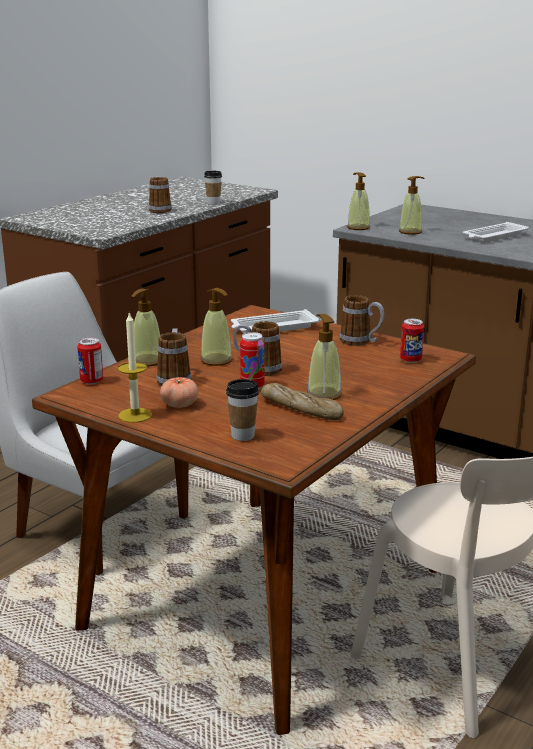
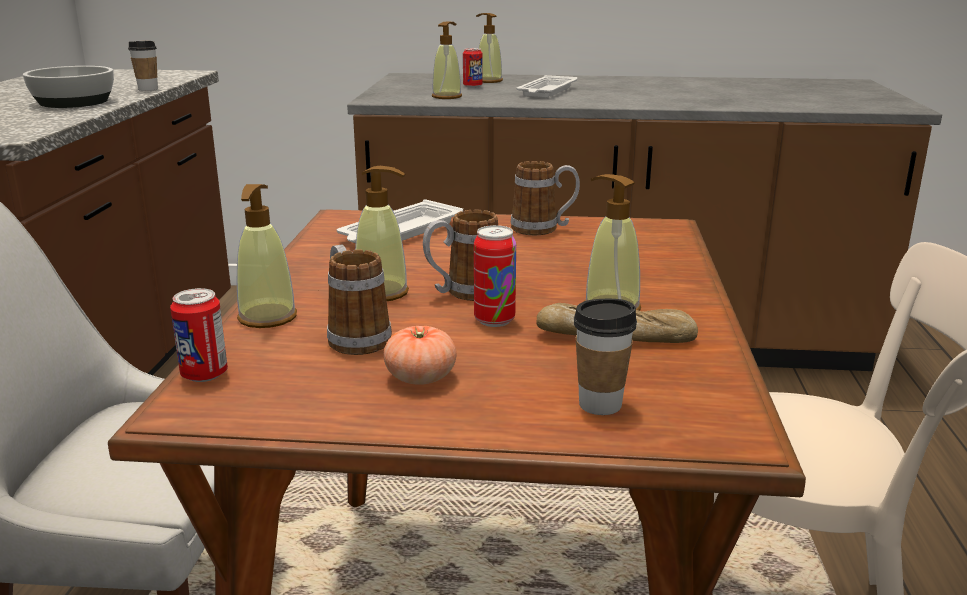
camera: 30 degrees left, 0 degrees up
(135, 415) = (367, 418): candle -> none
(159, 209) = (73, 102): mug -> bowl
(358, 227) = (376, 99): soap dispenser -> soap dispenser (488, 81)
(410, 360) = (640, 239): can -> can (472, 86)

